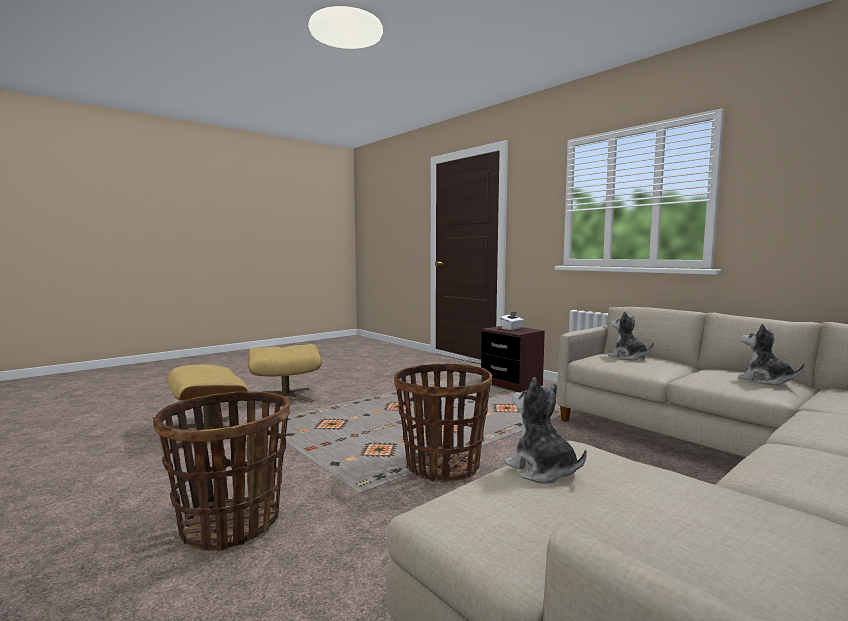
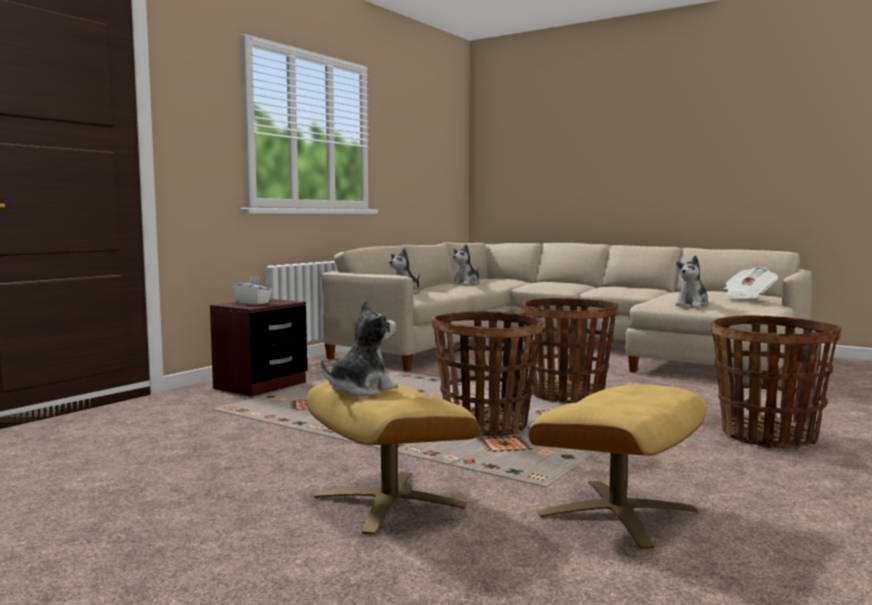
camera: 105 degrees left, 0 degrees up
(293, 347) = (361, 390): none -> plush toy
(374, 425) = (486, 425): none -> basket
(593, 536) = (747, 297): none -> newspaper

